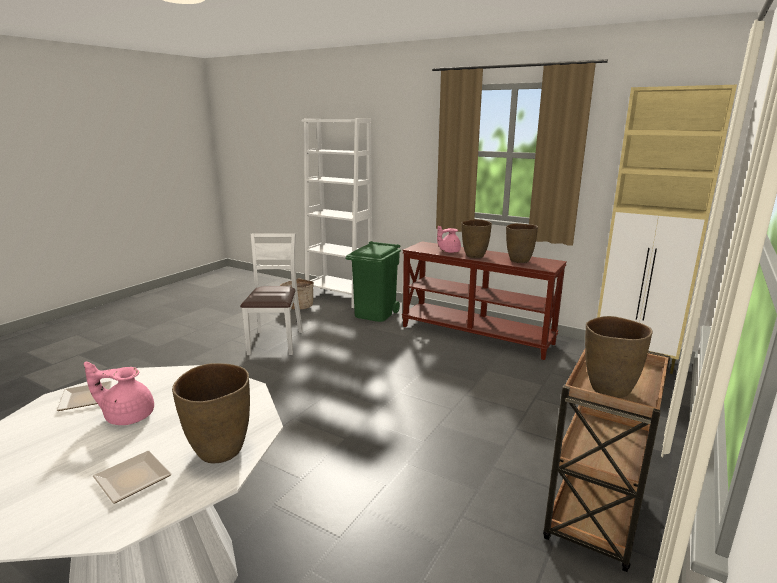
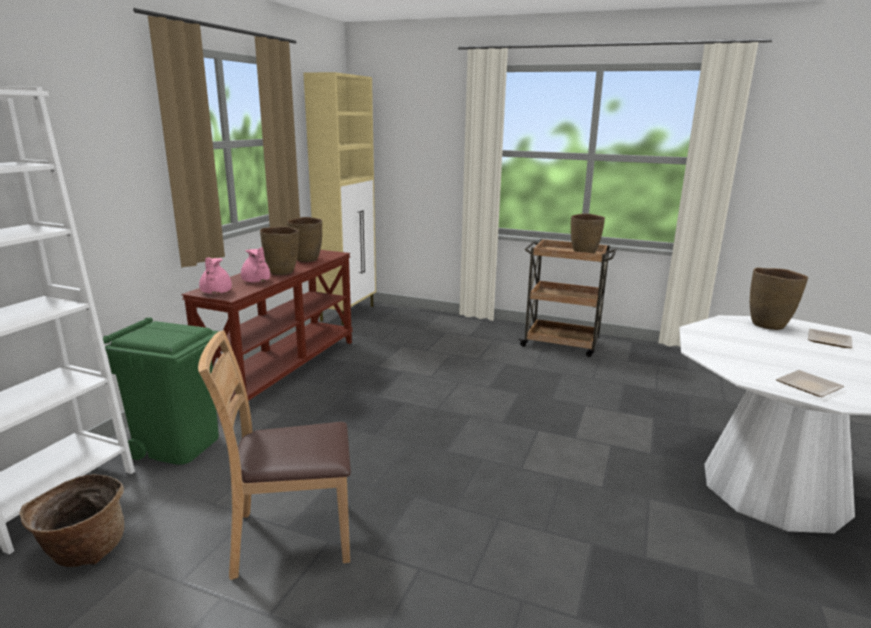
camera: 100 degrees left, 0 degrees up
(128, 416) = (793, 361): pink teapot -> pink teapot (215, 292)
(275, 342) = (290, 538): white chair -> brown chair

